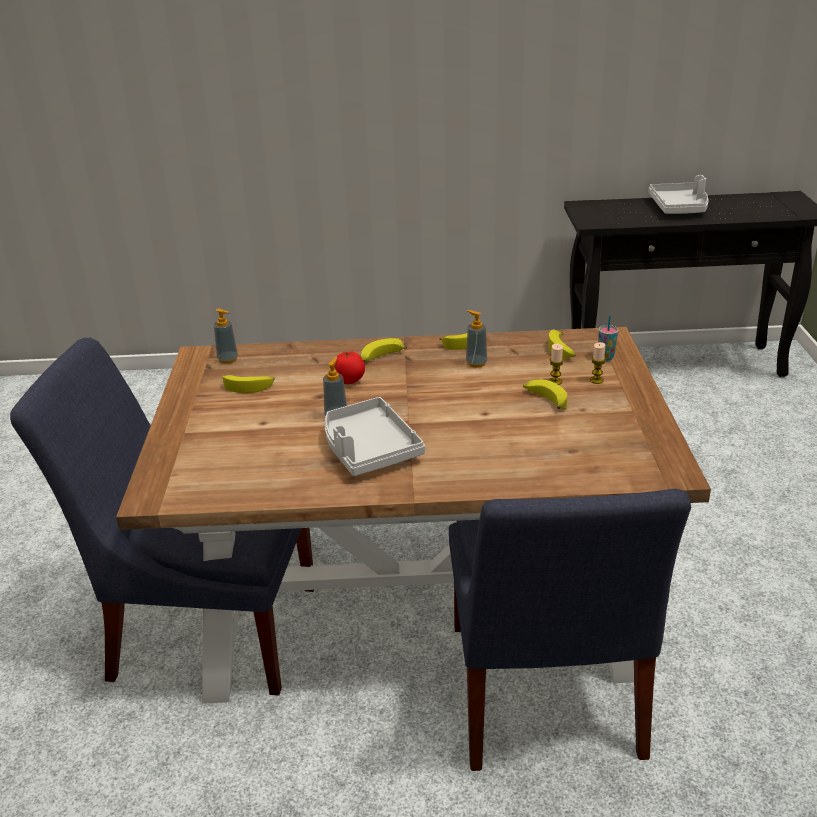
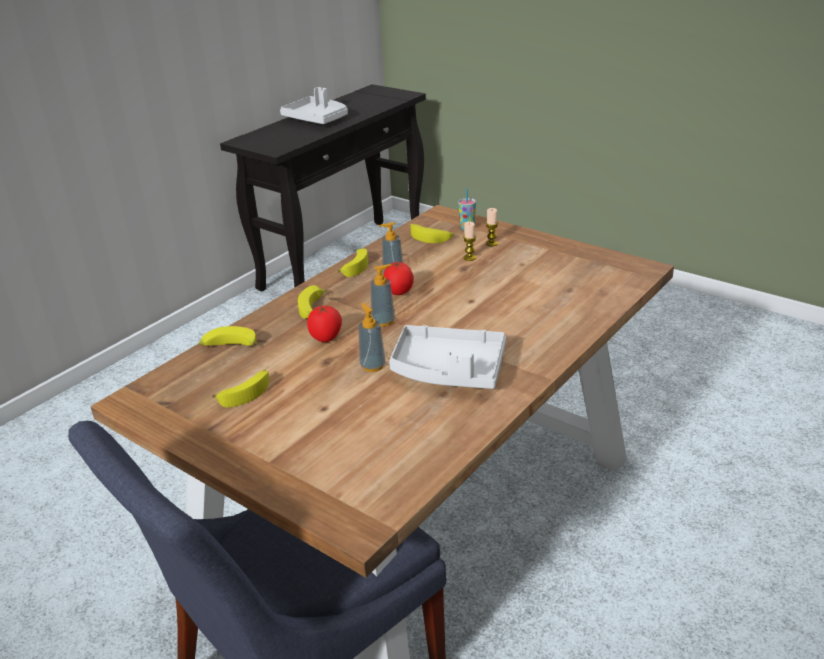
camera: 50 degrees left, 0 degrees up
(228, 359) = (172, 386): soap dispenser -> soap dispenser (383, 321)
(452, 378) = (398, 293): none -> tomato
(543, 696) = (597, 512): blue chair -> none
(545, 400) = (488, 271): banana -> banana (229, 346)

